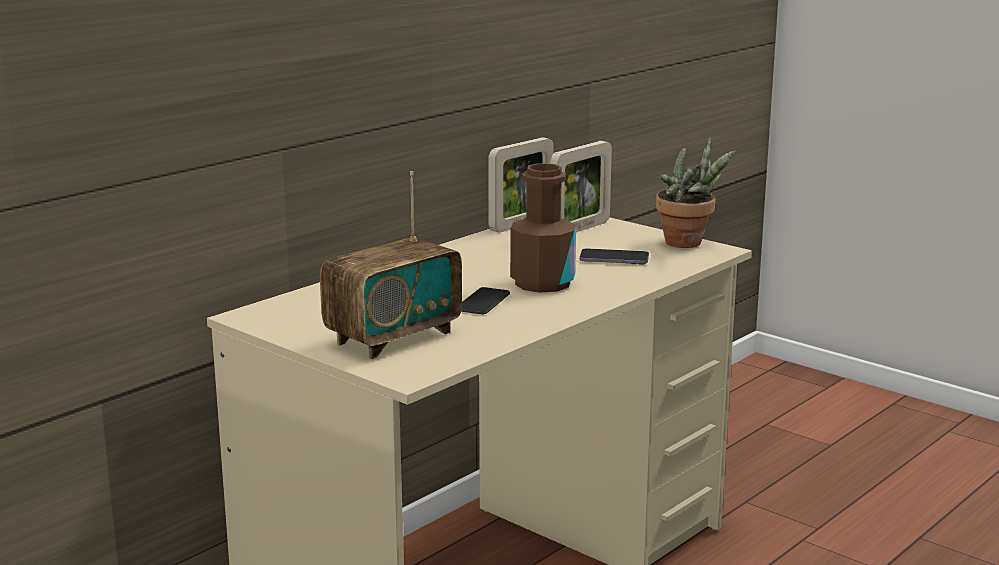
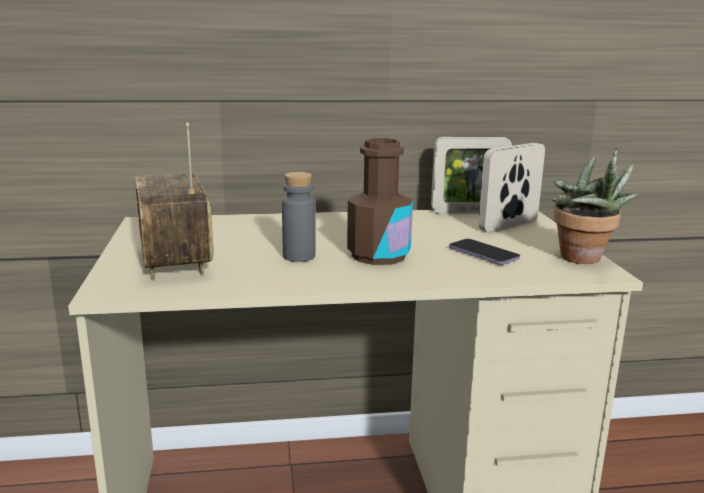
camera: 40 degrees right, 0 degrees up
(393, 338) = (176, 261): radio -> radio turned 75 degrees clockwise
(483, 302) = (299, 256): phone -> grey bottle
(580, 229) = (508, 225): picture frame -> picture frame turned 150 degrees clockwise

